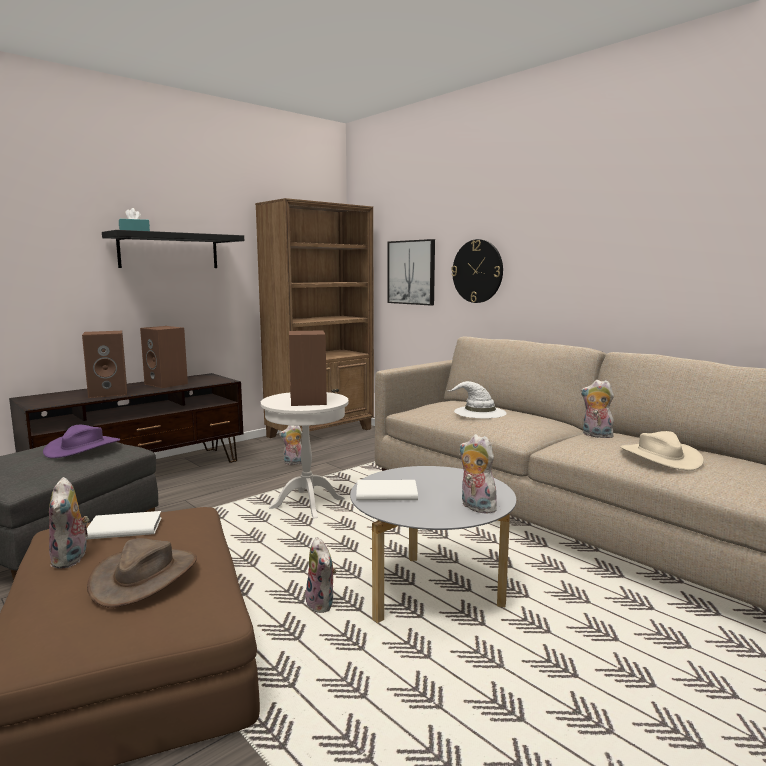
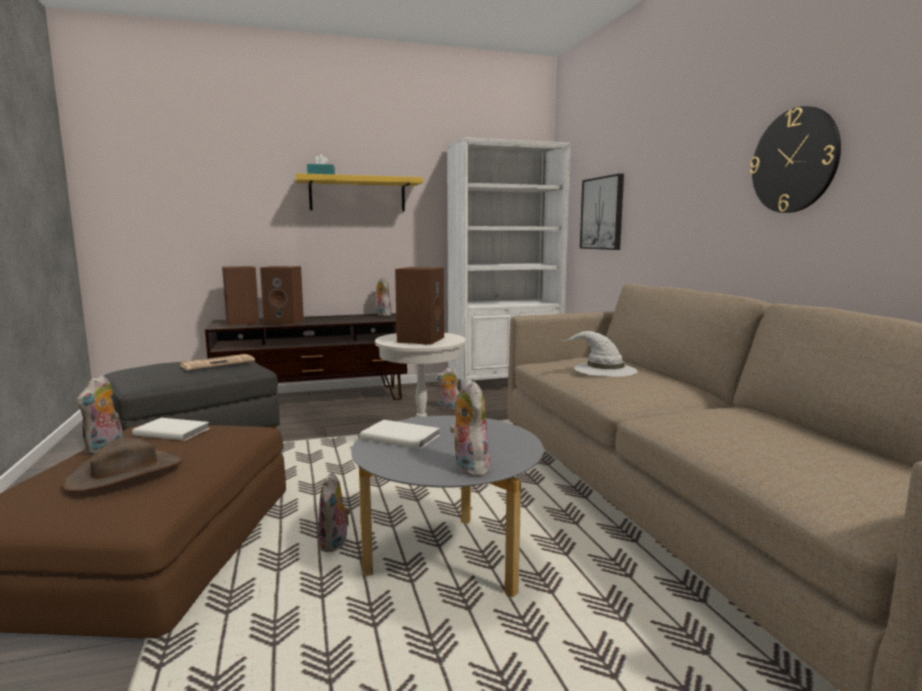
camera: 25 degrees right, 0 degrees up
(83, 448) = (218, 363): purple hat -> newspaper
(167, 384) = (342, 318): brown speaker -> brown speaker (243, 322)
(169, 251) = (357, 195): black shelf -> yellow shelf
(321, 433) = (505, 383): brown bookcase -> white bookcase
(477, 271) = (661, 207): wall clock -> wall clock (794, 161)
(595, 435) = (721, 411): plush toy -> plush toy (382, 314)
(659, 457) = (770, 447): beige hat -> none

